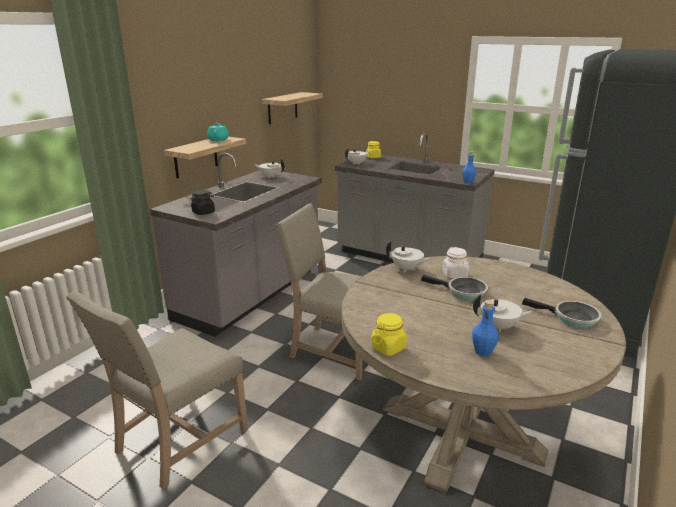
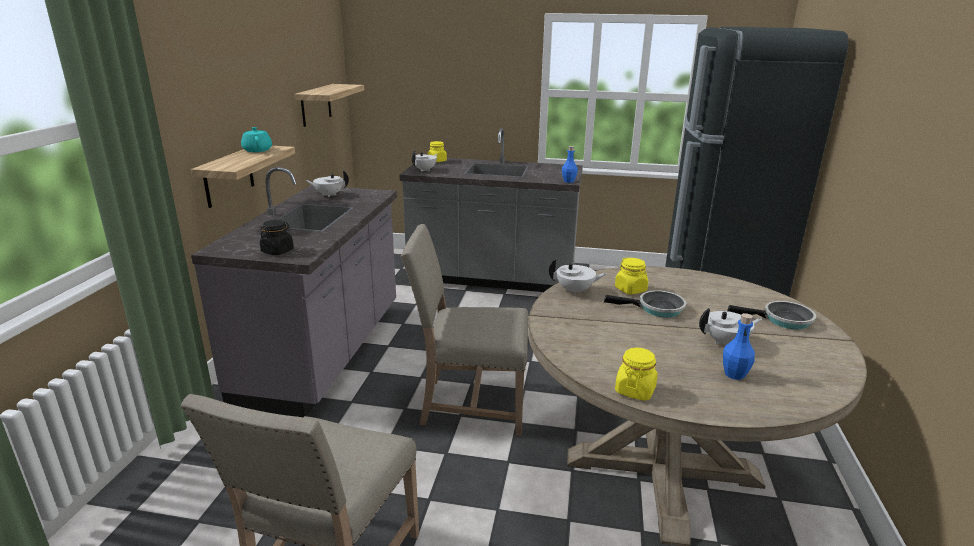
camera: 20 degrees left, 0 degrees up
(454, 274) = (630, 289): white jar -> yellow jar

